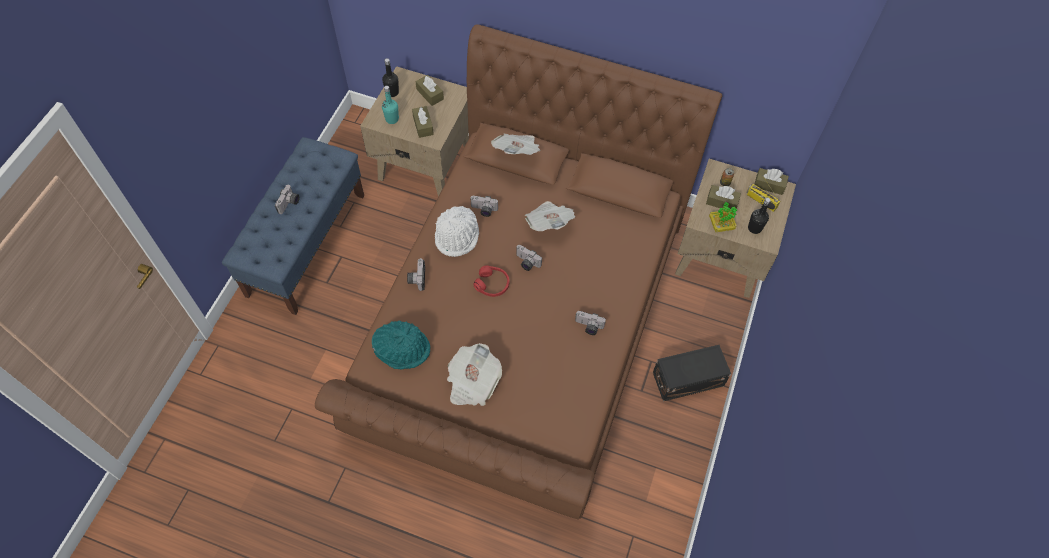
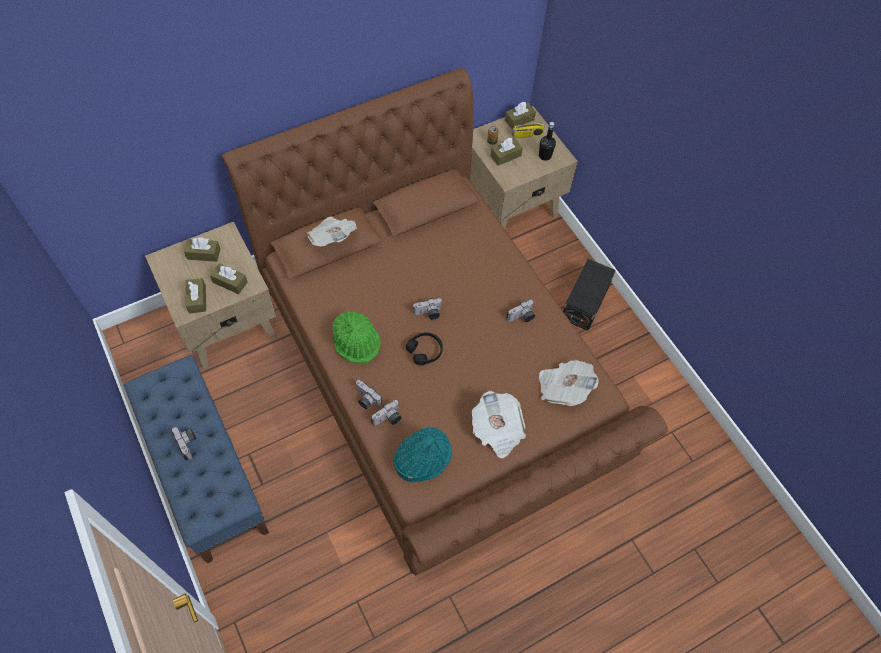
camera: 50 degrees left, 0 degrees up
(392, 92) = (169, 278): black bottle -> none
(392, 119) = (197, 299): turquoise bottle -> brown tissue box
(457, 237) = (356, 342): white hat -> green hat
(483, 210) = (351, 305): camera -> camera (388, 419)
(492, 284) = (425, 351): red headphones -> black headphones
(548, 223) = (408, 272): newspaper -> newspaper (563, 388)
(720, 225) = (524, 172): potted plant -> none

